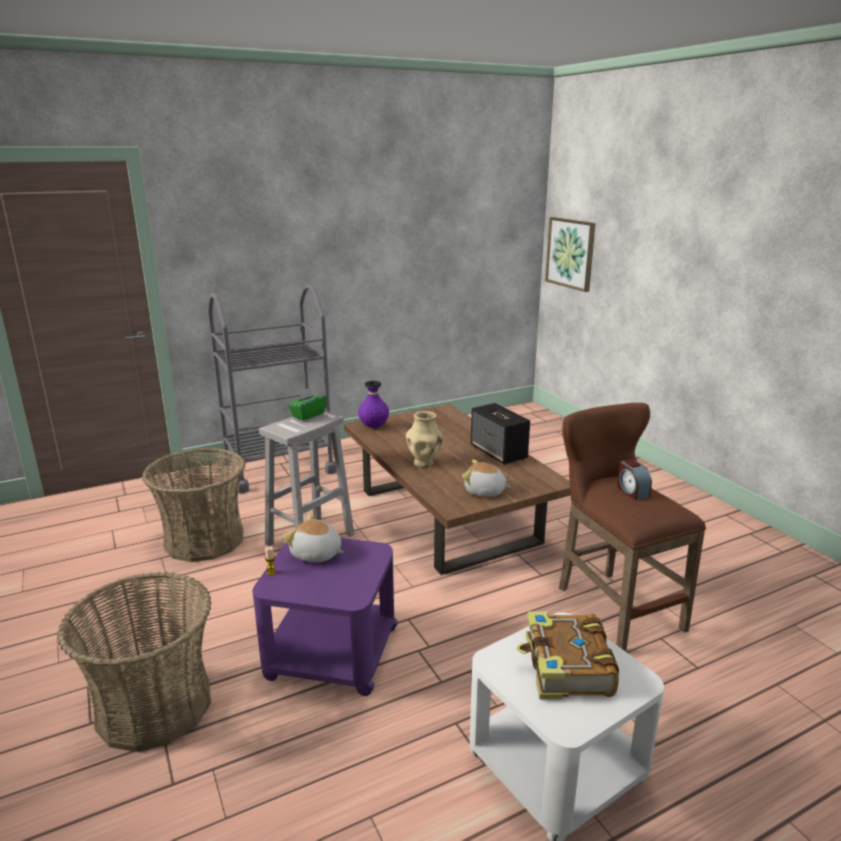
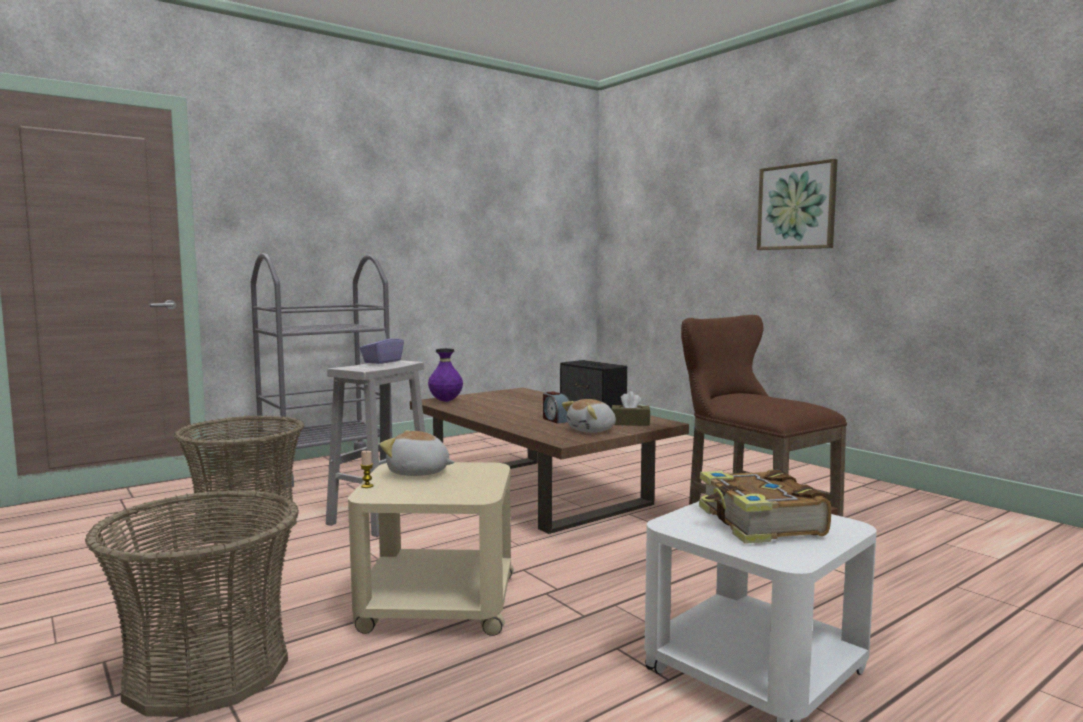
camera: 10 degrees left, 15 degrees down
(308, 415) = (382, 362): green tissue box -> purple tissue box
(330, 652) = (436, 603): purple side table -> beige side table
(424, 463) = (514, 418): beige vase -> none
(484, 491) = (592, 430): plush toy -> plush toy turned 45 degrees counterclockwise
(523, 480) = (630, 423): none -> brown tissue box
(571, 253) = (628, 249): picture -> picture (796, 207)
(632, 491) = (761, 396): alarm clock -> alarm clock (555, 420)

